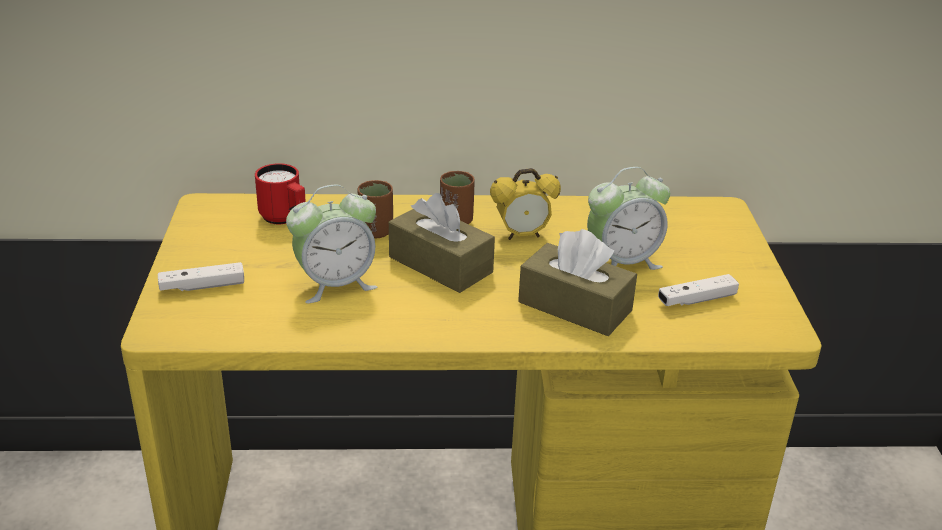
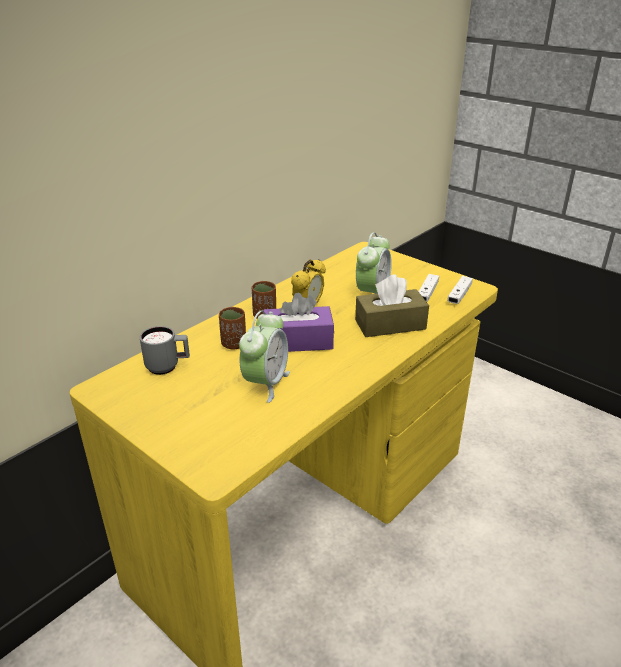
camera: 45 degrees left, 0 degrees up
(202, 286) = (192, 433): white game controller -> white game controller (459, 295)
(285, 219) = (168, 367): red mug -> grey mug
(440, 265) = (298, 341): brown tissue box -> purple tissue box

